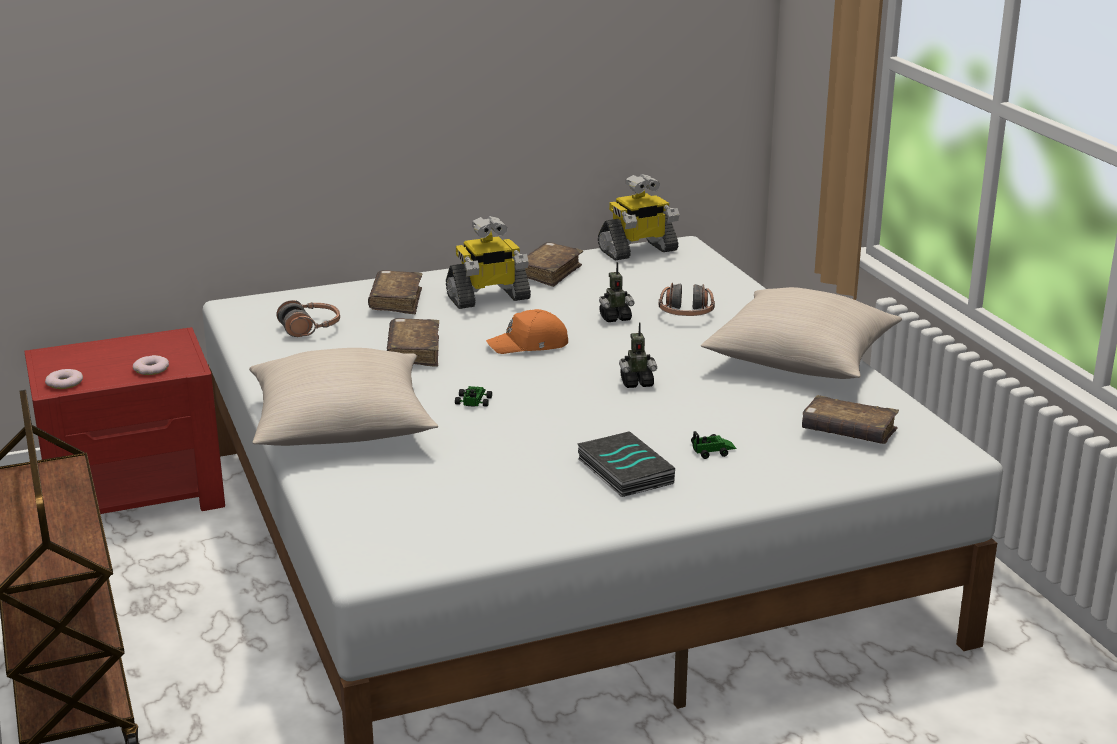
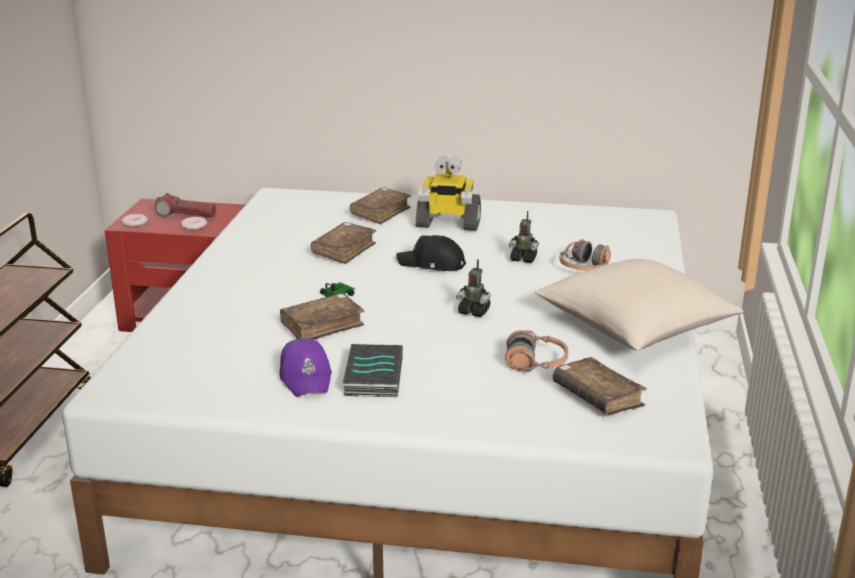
camera: 30 degrees right, 0 degrees up
(120, 358) = (186, 215): none -> flashlight
(310, 328) = (299, 218): headphones -> headphones (536, 363)
(341, 426) = (226, 289): beige pillow -> none
(529, 345) = (432, 264): orange cap -> black cap
(548, 272) = (517, 215): brown book -> brown book (322, 326)
(559, 490) = (306, 377): none -> purple cap
(638, 251) = (609, 212): toy robot -> none
(714, 449) = (465, 379): toy car -> none

